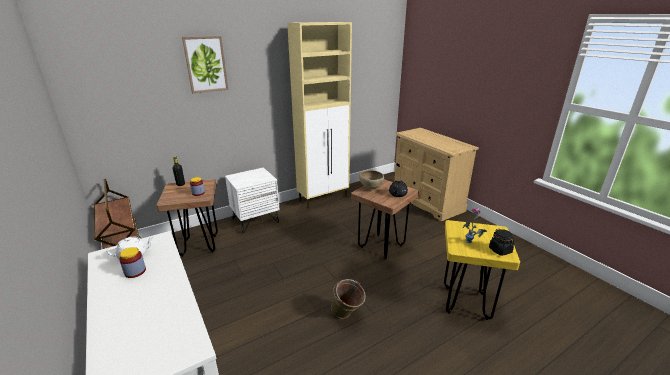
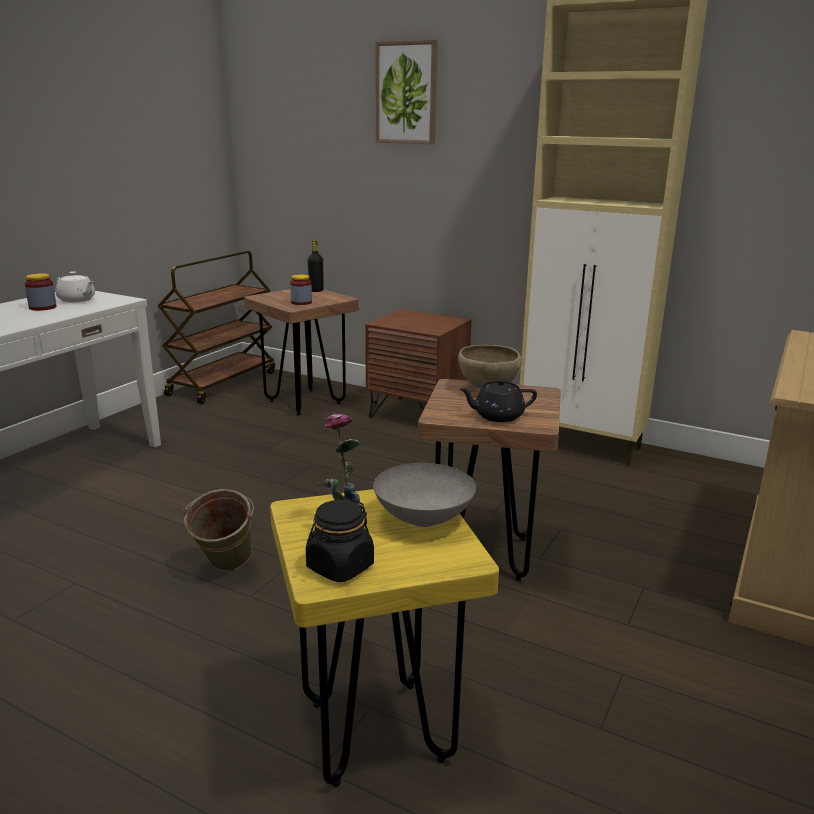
camera: 60 degrees right, 5 degrees down
(255, 220) = (417, 414): white nightstand -> brown nightstand
(473, 228) = (425, 519): none -> grey bowl

